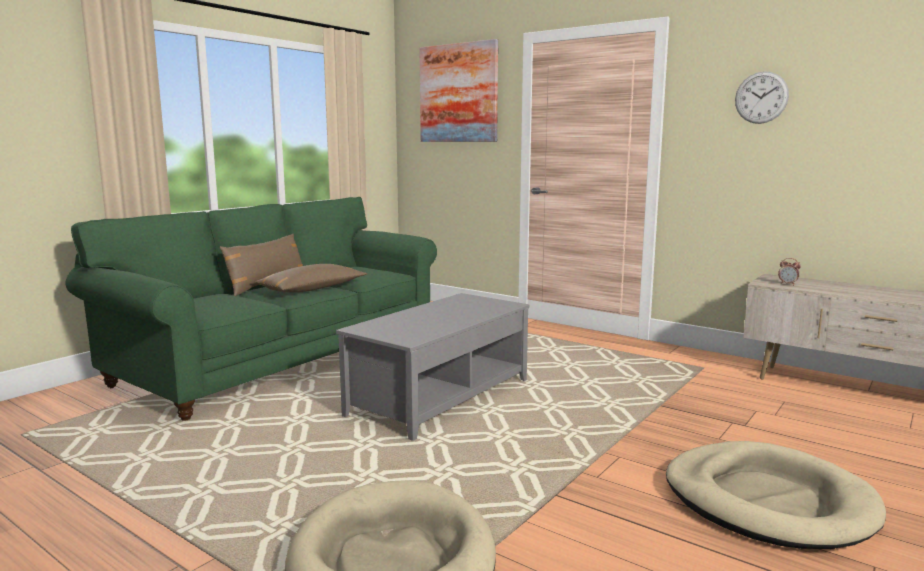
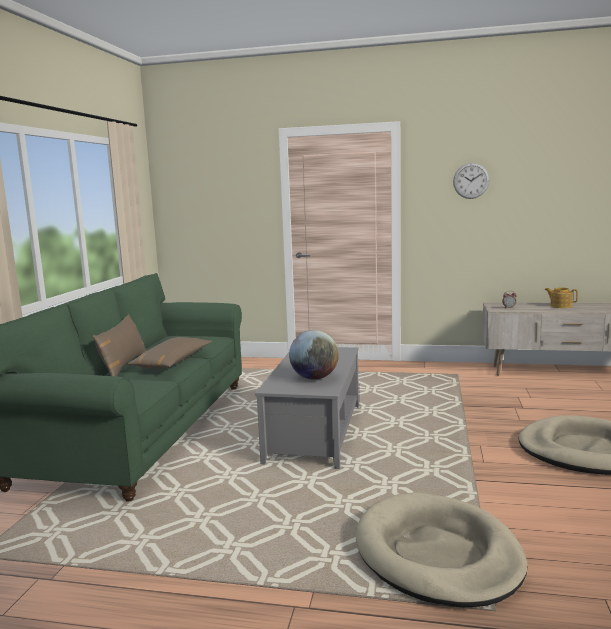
camera: 25 degrees left, 0 degrees up
(420, 326) = (314, 378): none -> globe
(458, 93) = (218, 176): picture -> none
(876, 290) = (560, 306): none -> teapot

